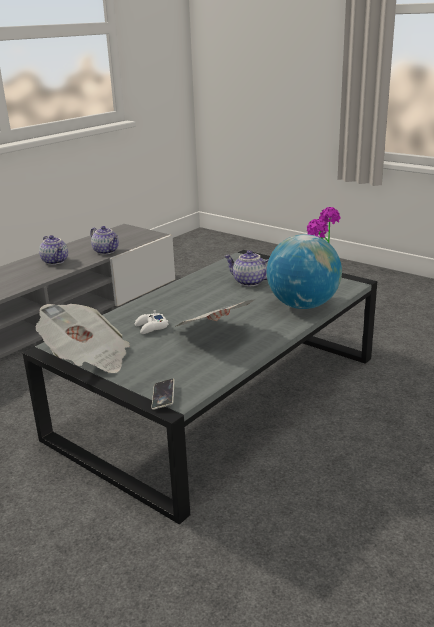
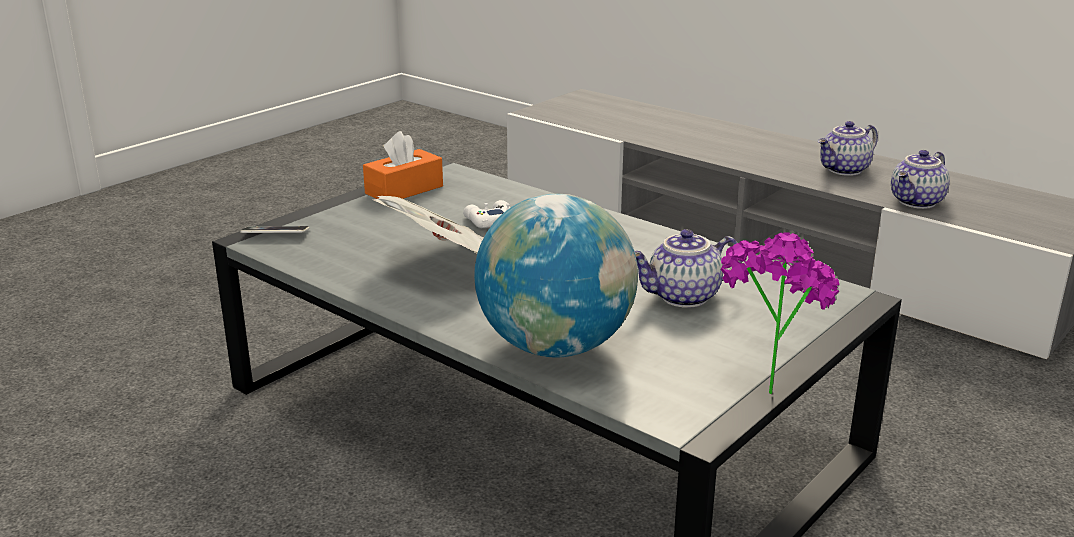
camera: 90 degrees right, 0 degrees up
(87, 358) = (404, 190): newspaper -> orange tissue box
(249, 282) = (683, 297): teapot -> teapot turned 135 degrees counterclockwise

